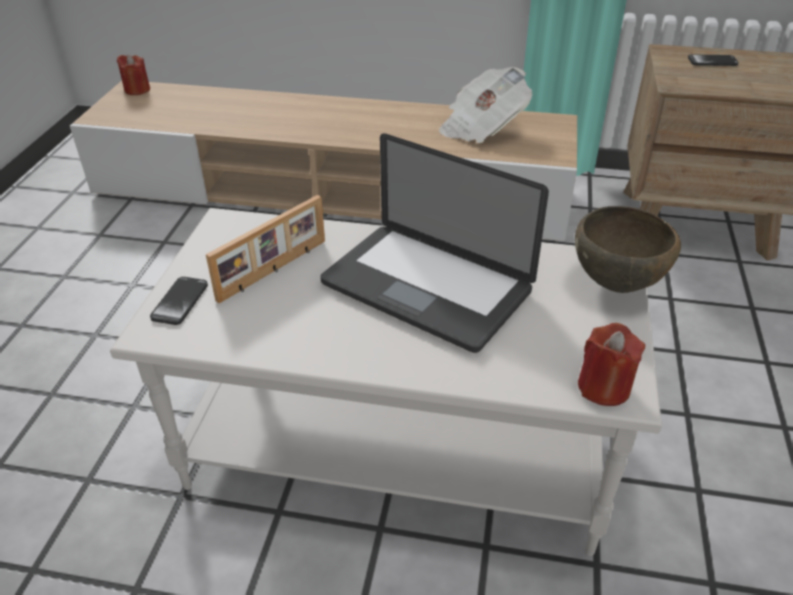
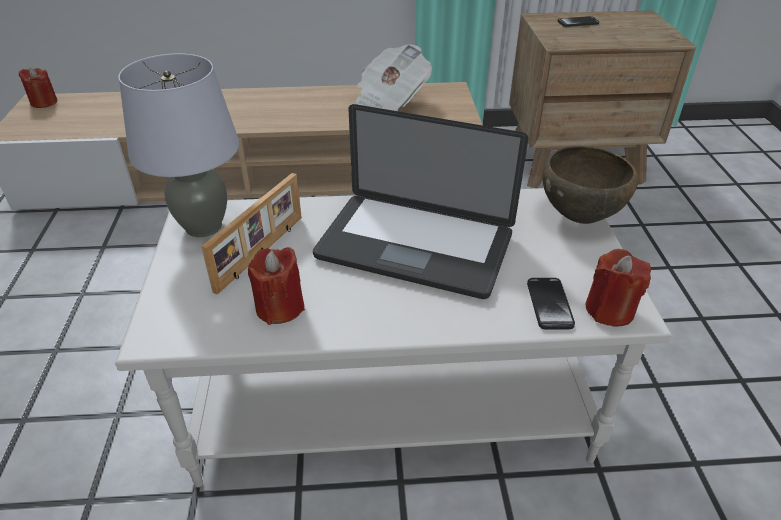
camera: 15 degrees left, 0 degrees up
(180, 302) = (175, 299): phone -> phone (549, 304)
(230, 236) = (204, 226): none -> grey table lamp
(271, 325) = (280, 307): none -> red candle

